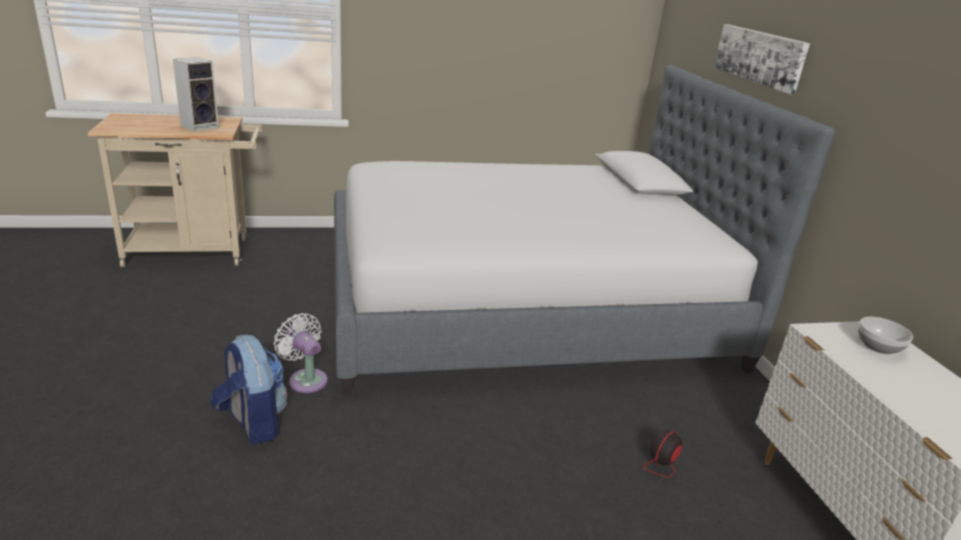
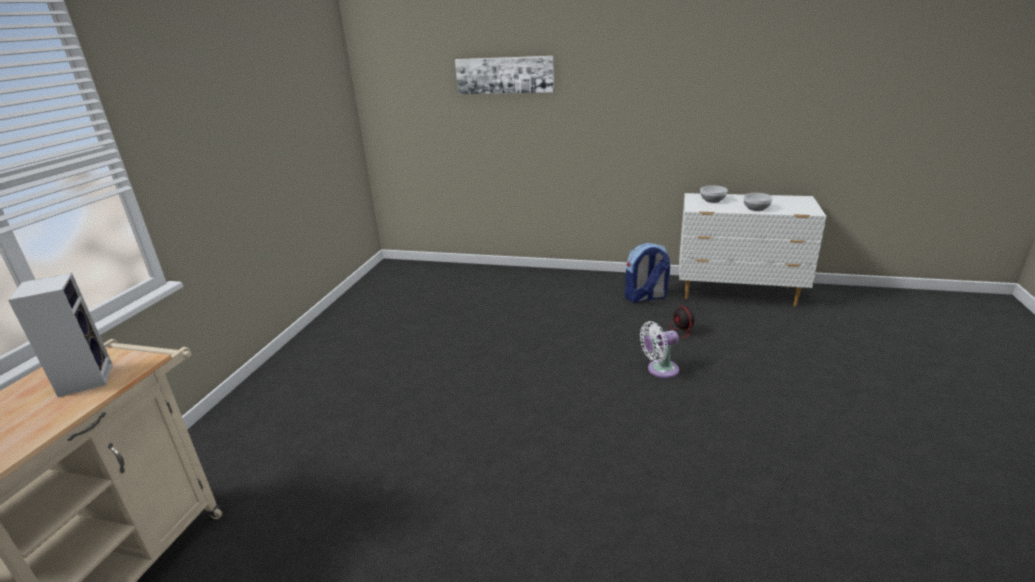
camera: 60 degrees left, 0 degrees up
(252, 423) = (568, 531): backpack -> backpack (645, 297)
(306, 379) = (512, 482): white fan -> white fan (659, 370)
(522, 305) = (469, 333): bed -> none
(898, 392) = (755, 208): none -> bowl

